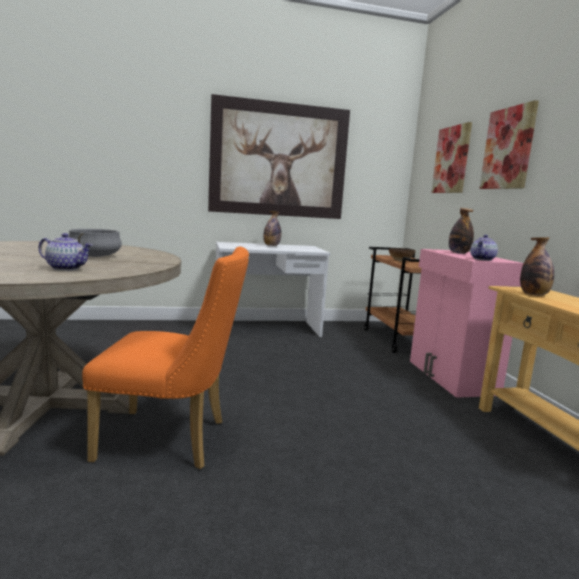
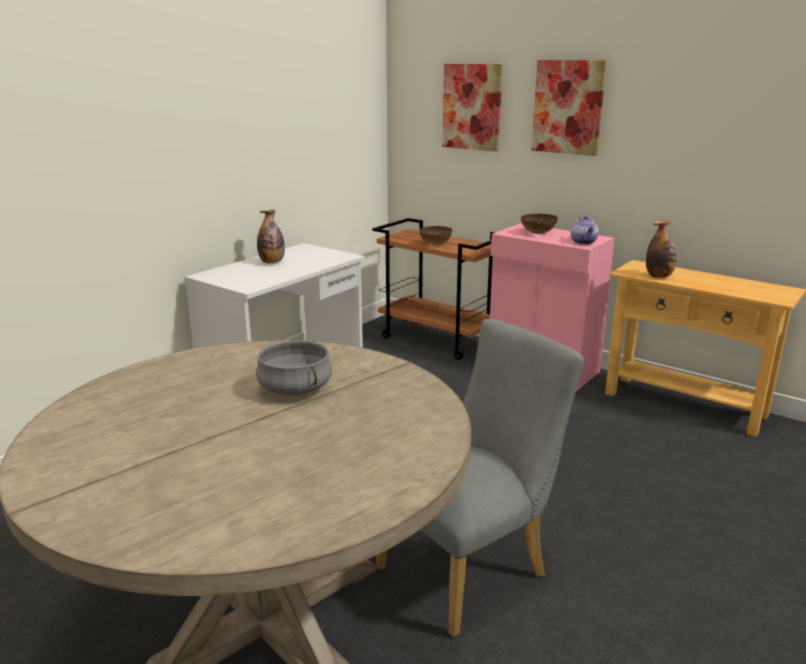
camera: 40 degrees left, 10 degrees up
(67, 268) = (378, 427): teapot -> none
(172, 440) = (471, 568): orange chair -> grey chair
(279, 160) = (245, 125): picture -> none
(458, 253) = (537, 233): bottle -> bowl

